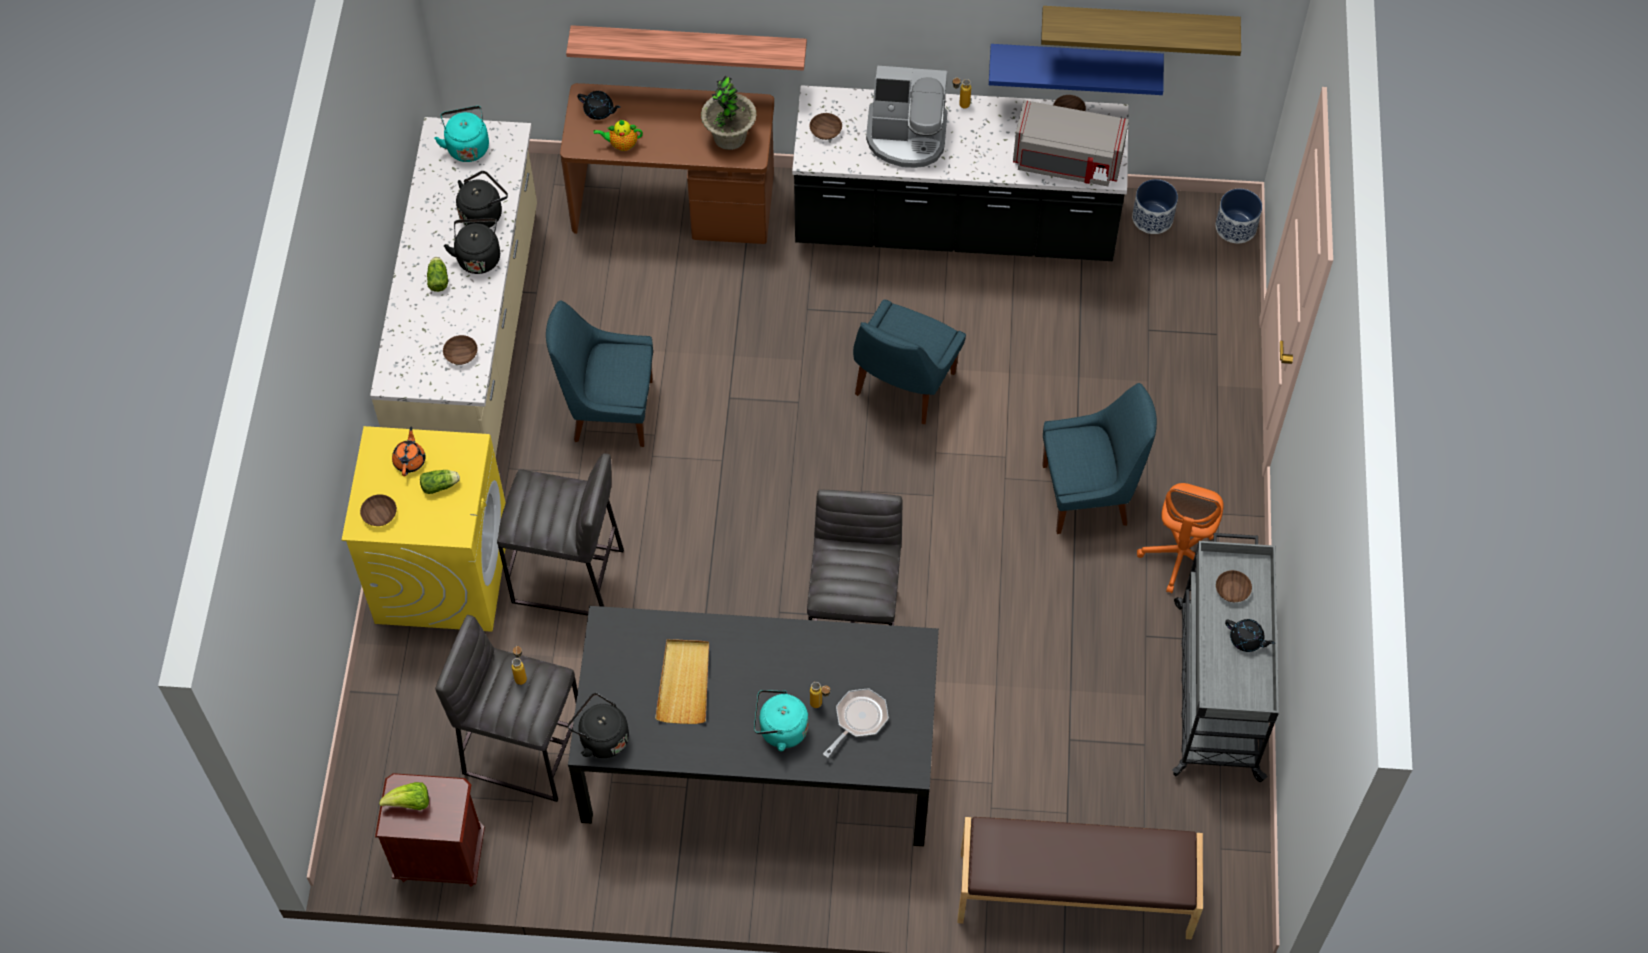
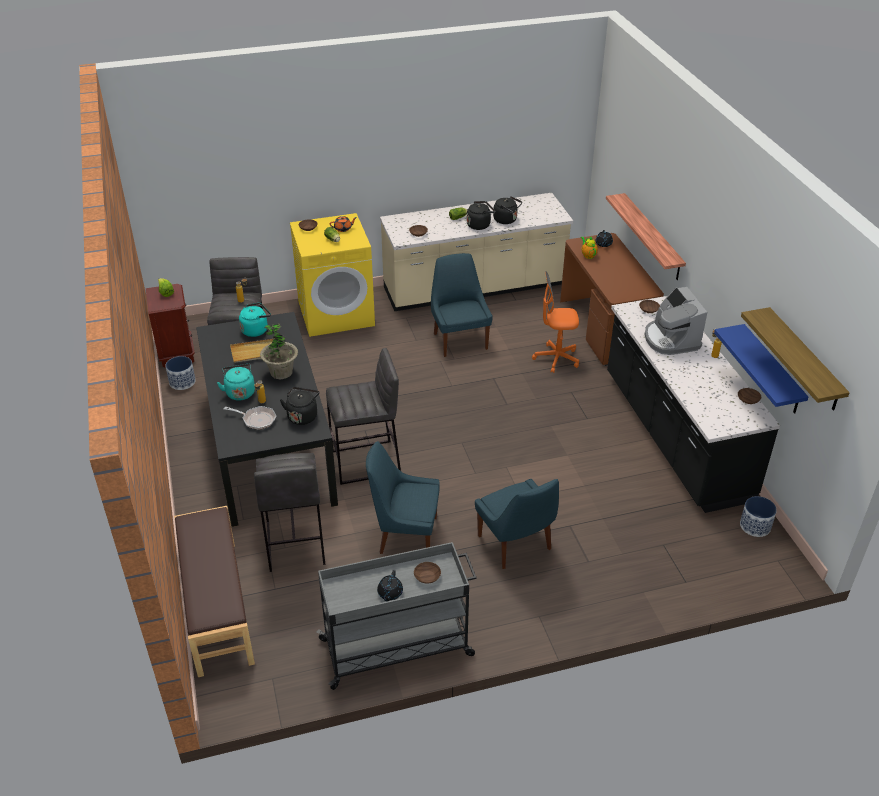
camera: 70 degrees right, 20 degrees down
(467, 146) = (543, 207): turquoise kettle -> turquoise kettle (256, 330)
(568, 577) = (351, 352): grey stool -> grey stool (294, 543)
(601, 738) = (215, 333): black kettle -> black kettle (302, 416)
(729, 137) = (622, 287): potted plant -> potted plant (281, 372)
(903, 386) = (543, 442): blue chair -> blue chair (405, 535)
(1067, 162) = (708, 407): grey microwave -> none
(1180, 557) = (492, 603): orange office chair -> orange office chair (556, 359)
(1235, 227) = (783, 572): planter -> planter (182, 382)

